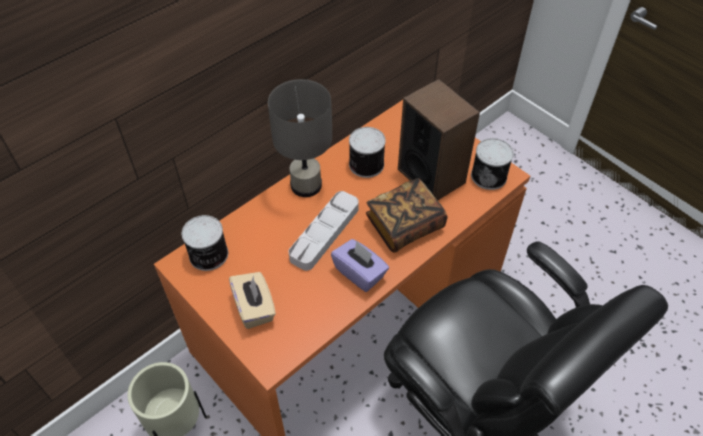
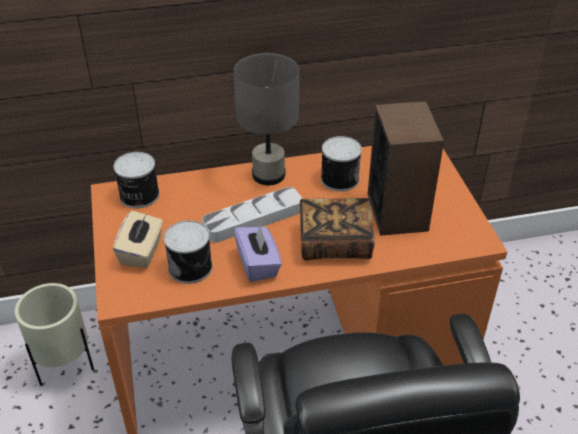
camera: 30 degrees right, 10 degrees down
(489, 175) = (460, 234): can -> can (191, 267)

